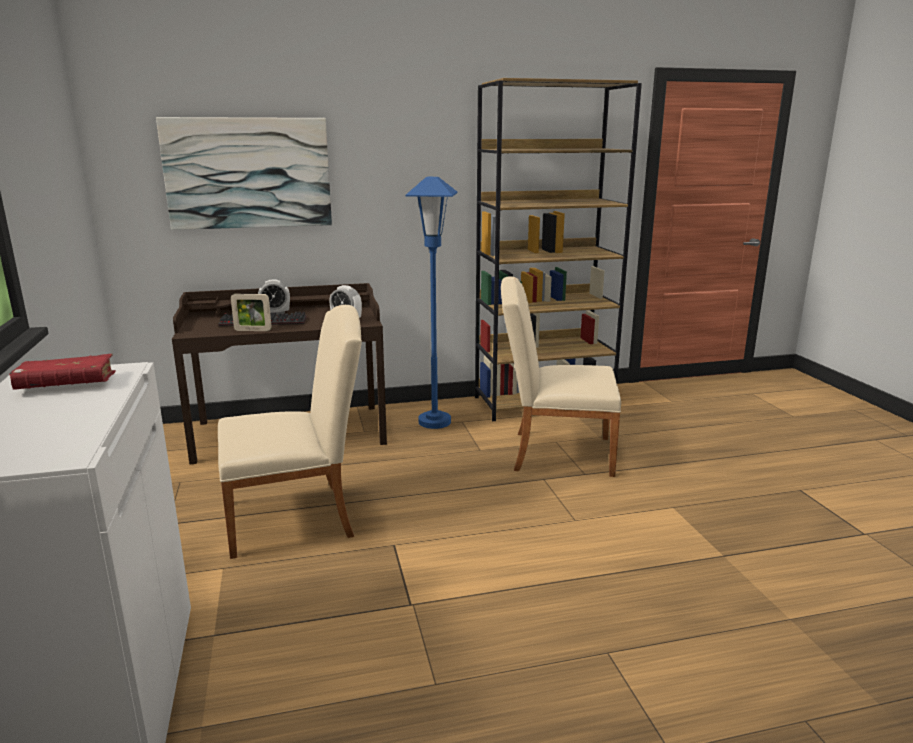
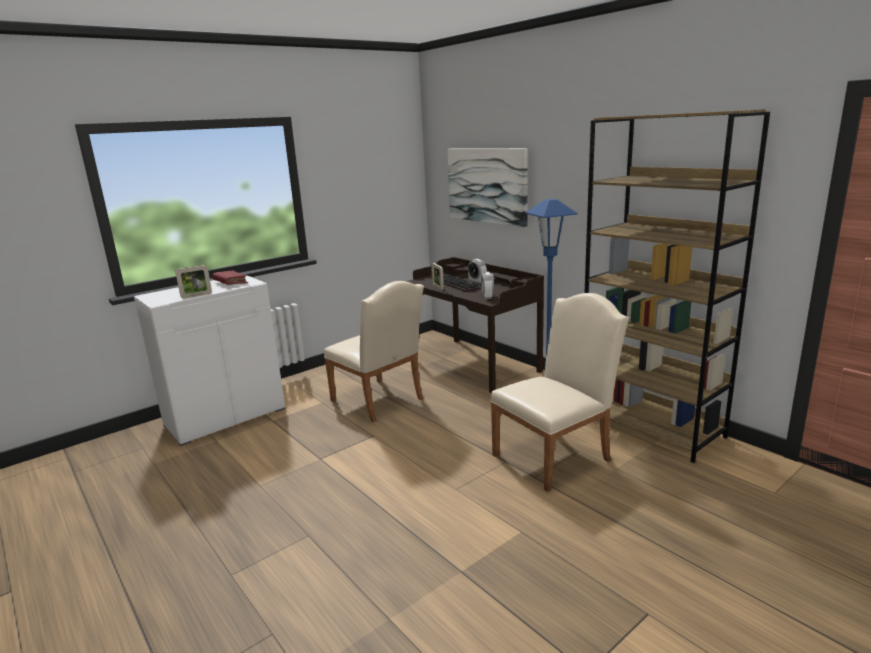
camera: 65 degrees right, 0 degrees up
(102, 417) = (196, 296): none -> picture frame
(554, 452) = (556, 455): beige chair -> beige chair turned 75 degrees clockwise

